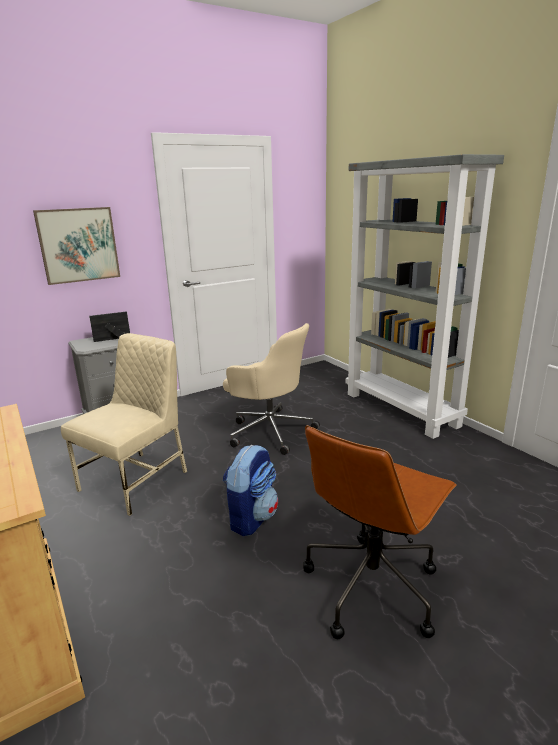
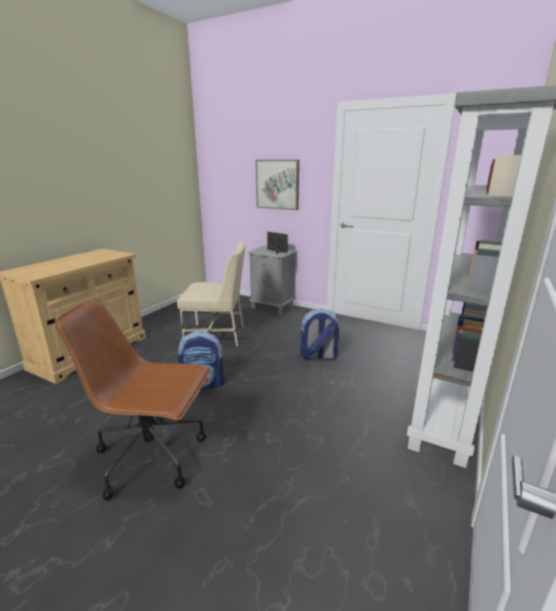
camera: 60 degrees right, 0 degrees up
(270, 430) = (318, 356): beige office chair -> backpack

